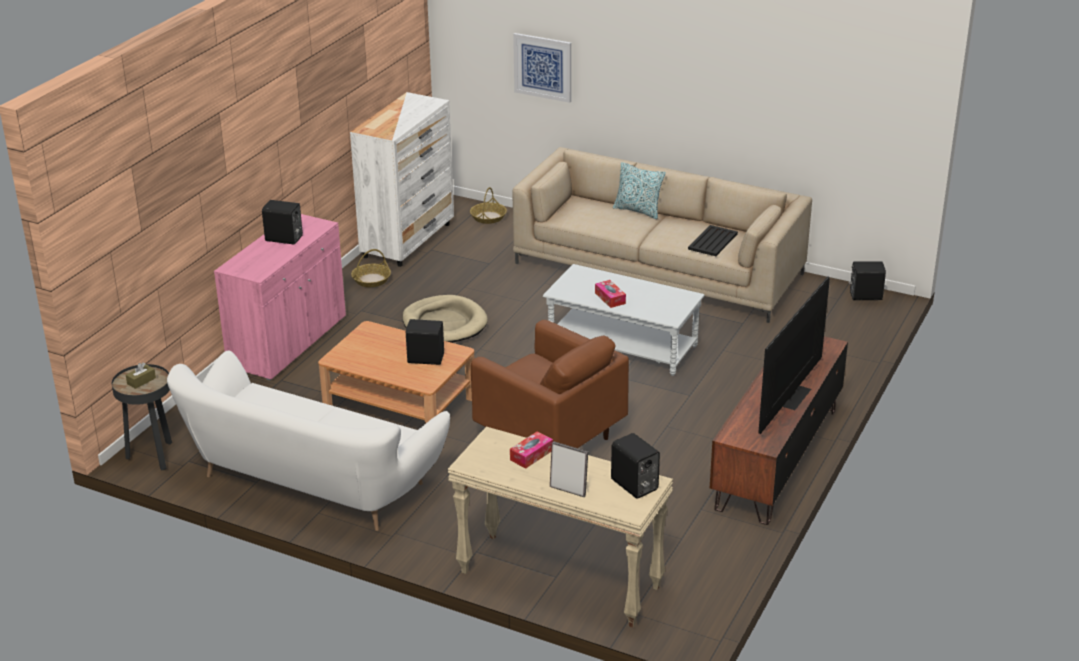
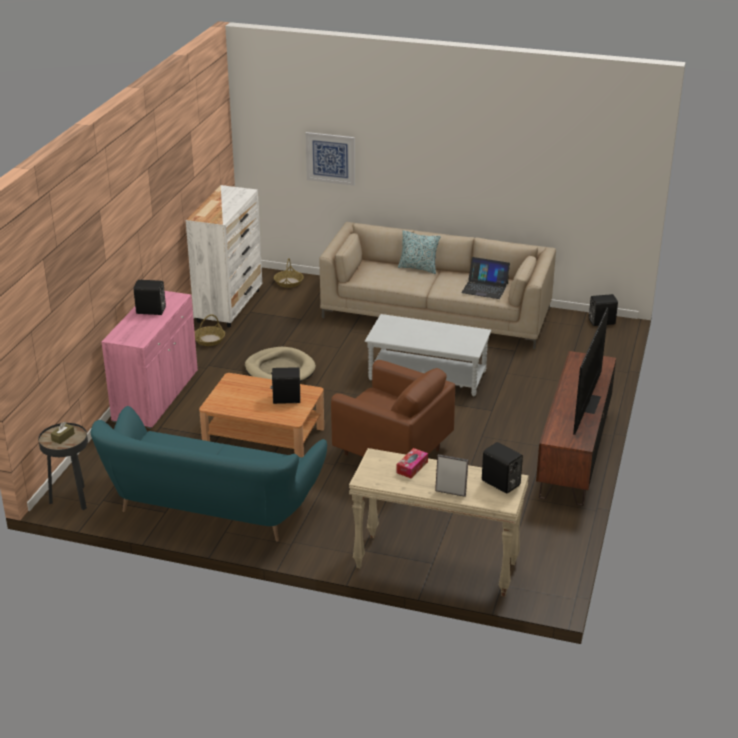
camera: 10 degrees left, 0 degrees up
(310, 482) = (210, 508): white sofa -> turquoise sofa
(610, 298) = (419, 339): tissue box -> none
(713, 241) = (485, 288): black tray -> laptop

